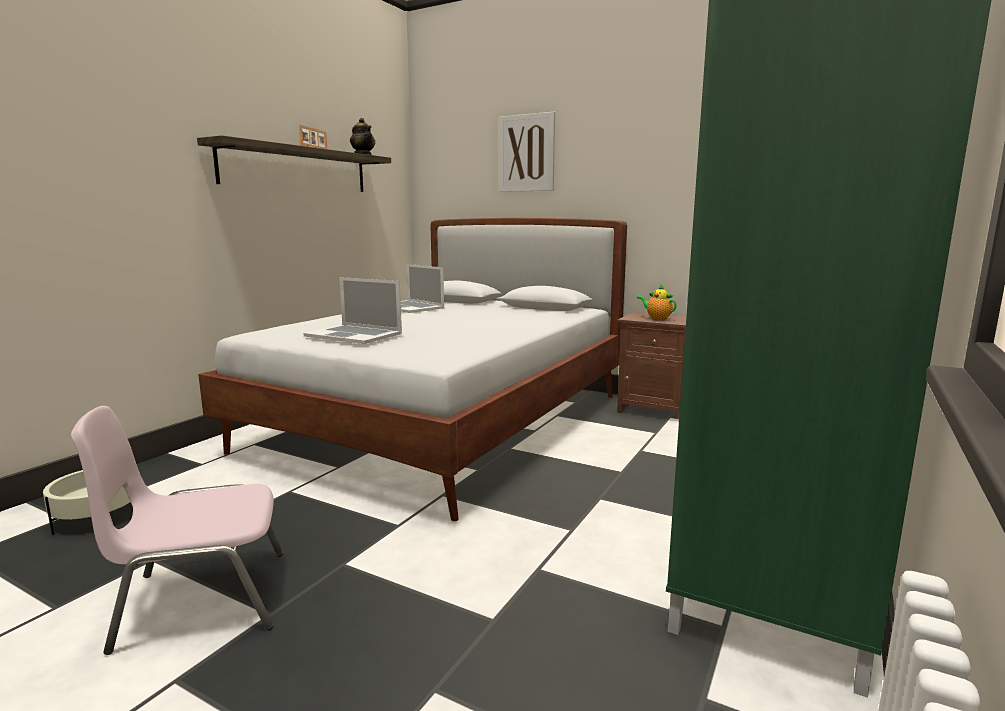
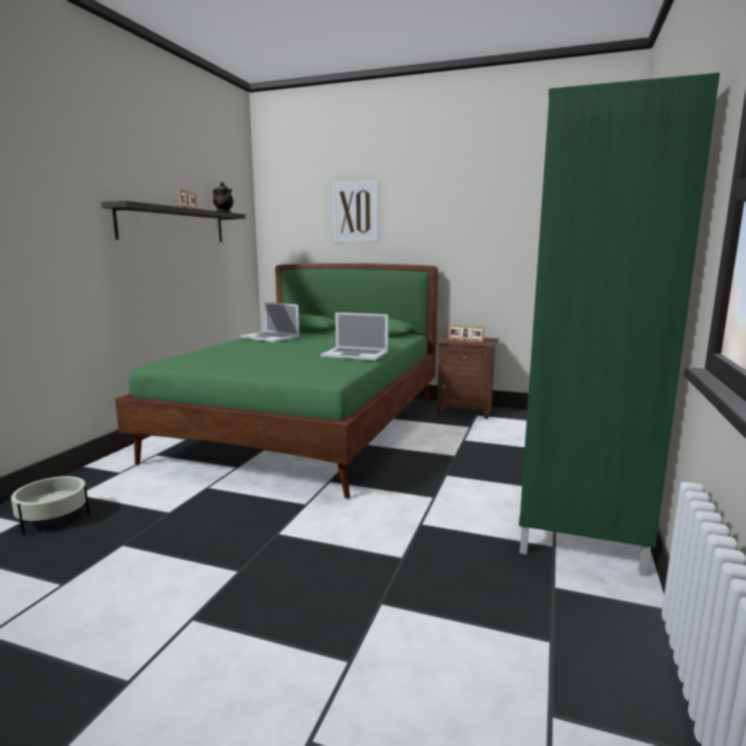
camera: 10 degrees left, 0 degrees up
(201, 599) = (180, 567): pink chair -> none
(354, 335) = (248, 361): laptop -> laptop (355, 354)
(445, 423) = (307, 429): white bed -> green bed
(657, 318) = (465, 341): teapot -> picture frame

